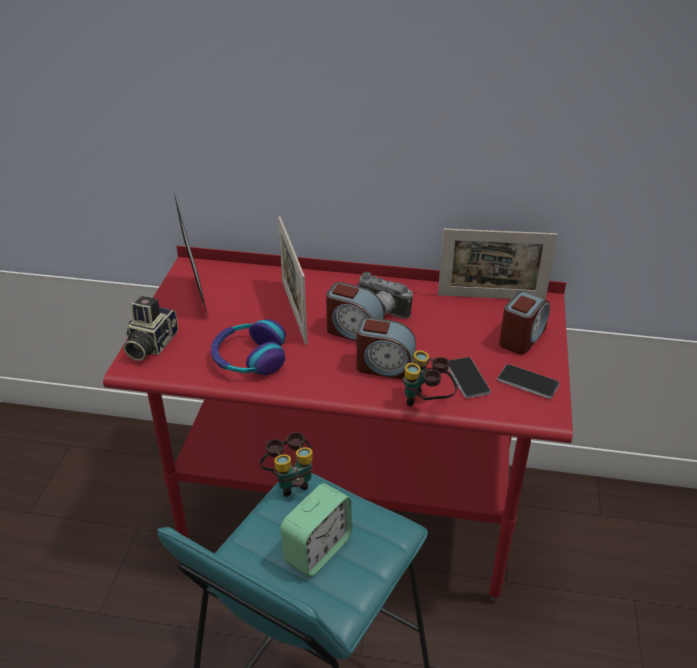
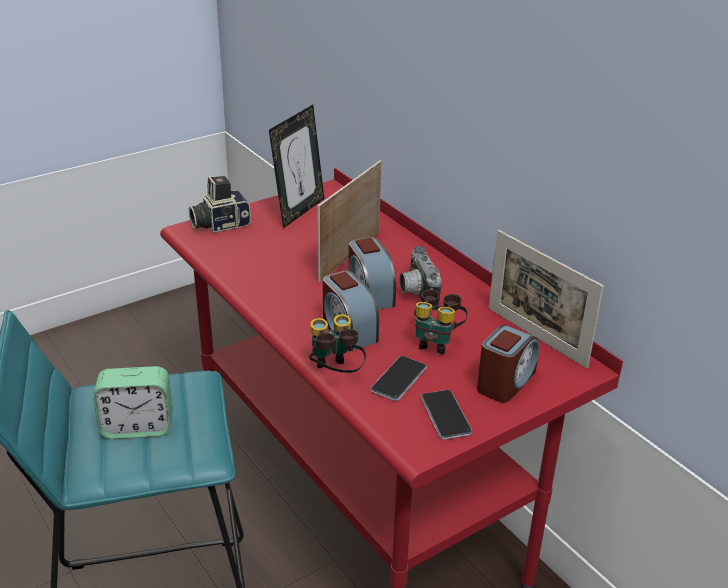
camera: 45 degrees right, 5 degrees down
(249, 358) = (265, 268): headphones -> none
(290, 481) = (192, 374): binoculars -> binoculars (436, 342)
(521, 337) = (505, 381): alarm clock -> alarm clock turned 45 degrees counterclockwise

